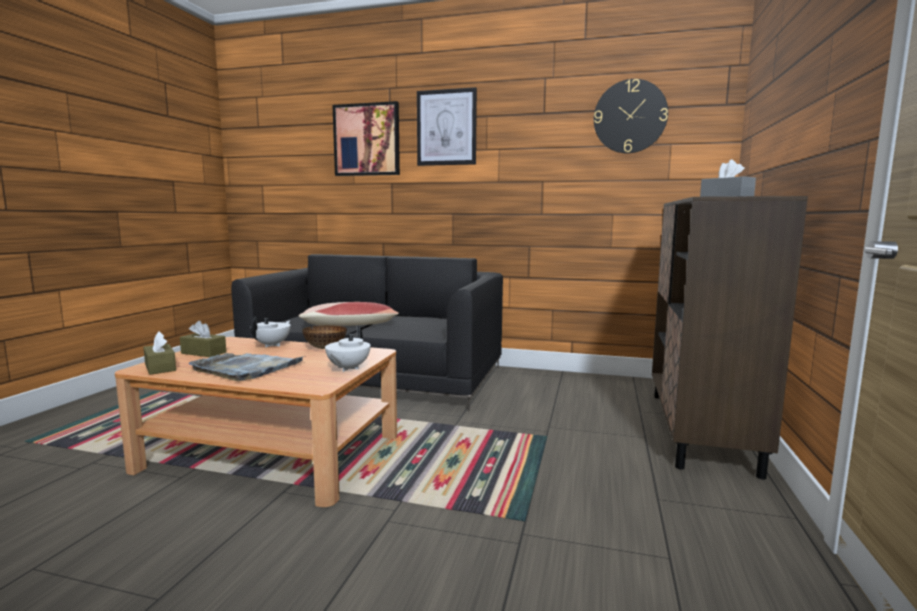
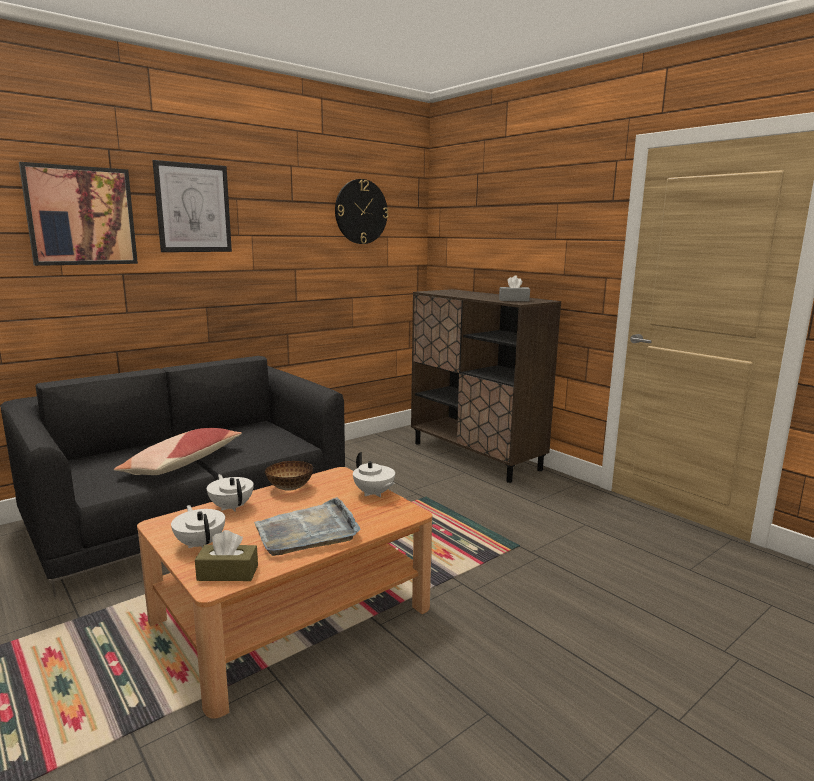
camera: 55 degrees left, 5 degrees up
(203, 353) = (200, 544): brown tissue box -> white teapot

